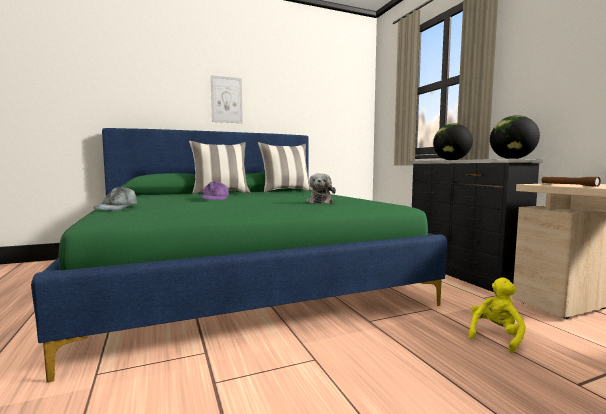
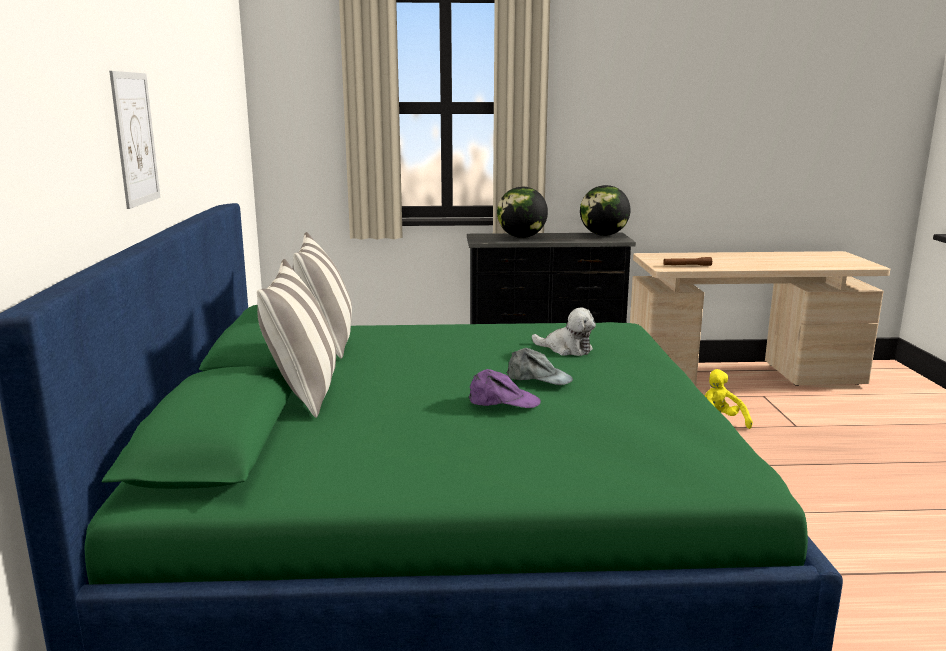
camera: 70 degrees left, 10 degrees up
(117, 207) = (596, 478): grey cap -> grey cap (539, 377)

